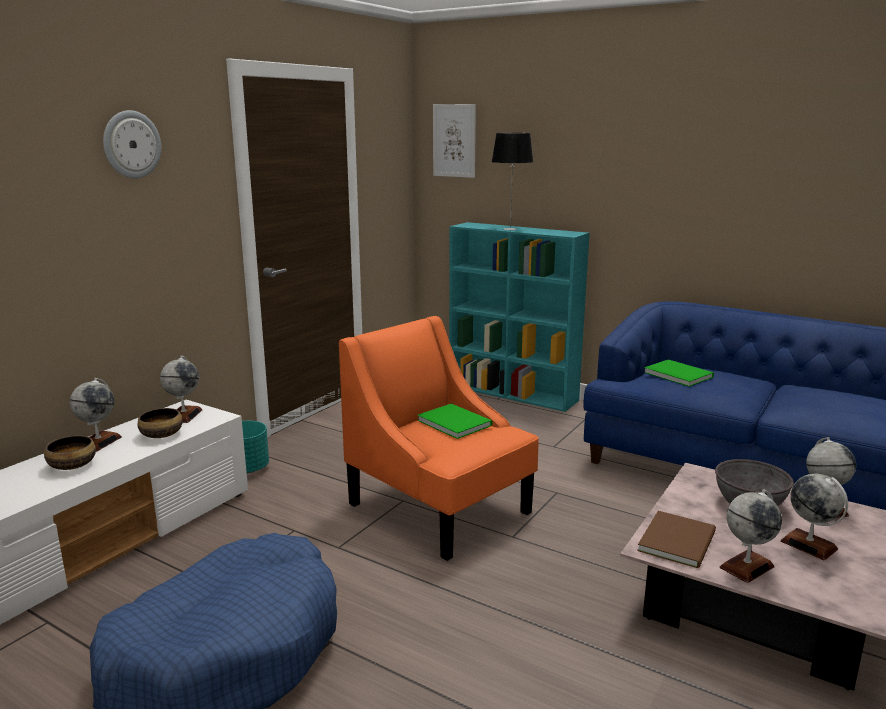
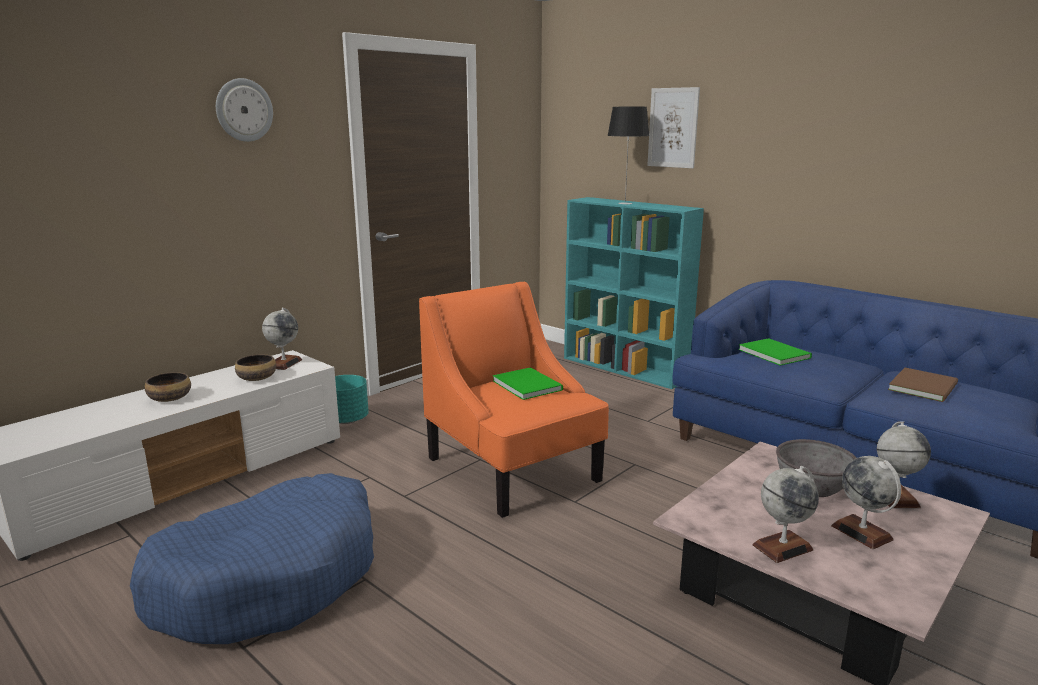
camera: 10 degrees right, 0 degrees up
(99, 442) = (201, 381): globe -> none
(454, 140) = (578, 116): picture -> picture (673, 128)
(679, 540) = (720, 515): brown book -> brown book (925, 386)

